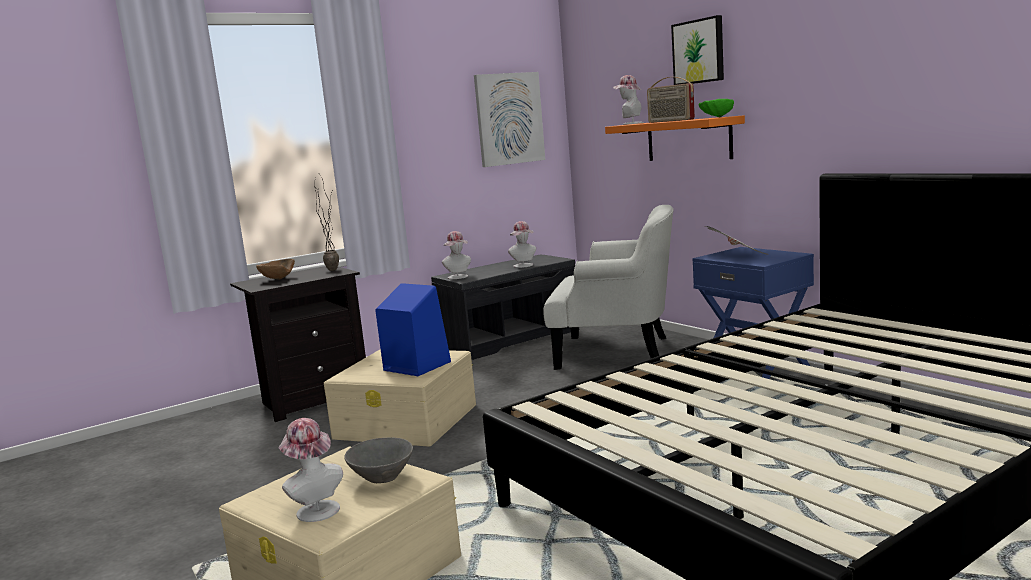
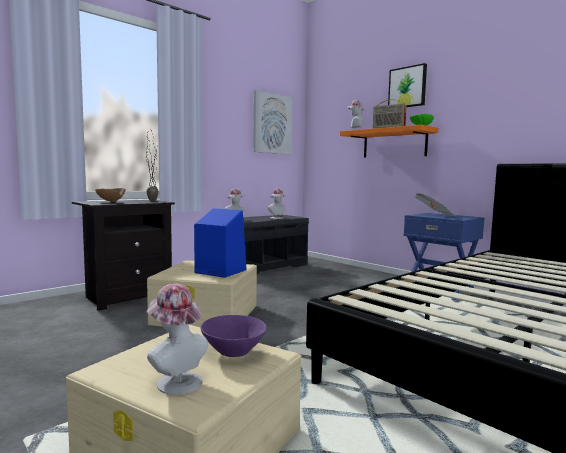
camera: 10 degrees left, 5 degrees down
(382, 478) = (234, 352): grey bowl -> purple bowl
(617, 351) = (340, 278): white armchair -> none

